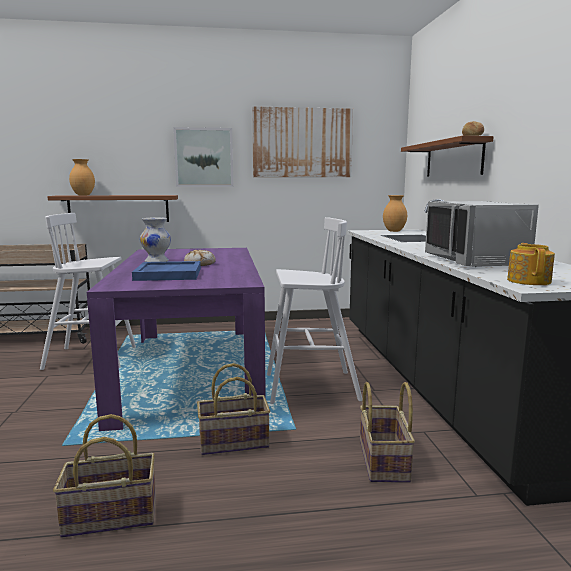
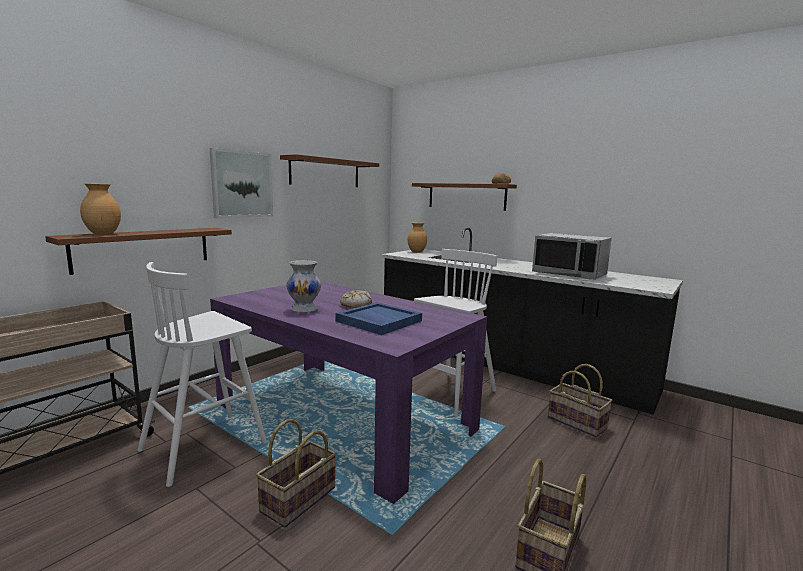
camera: 45 degrees left, 0 degrees up
(233, 443) = (495, 455): basket -> basket (299, 500)
(302, 143) = (325, 172): picture -> brown shelf
(529, 281) = (643, 285): teapot -> none

